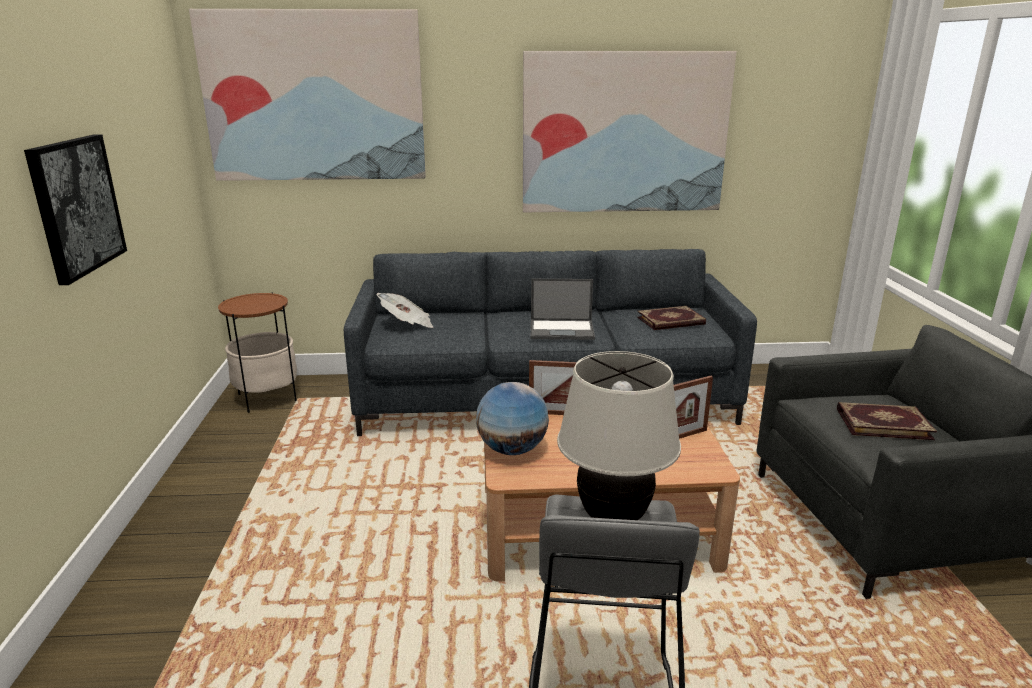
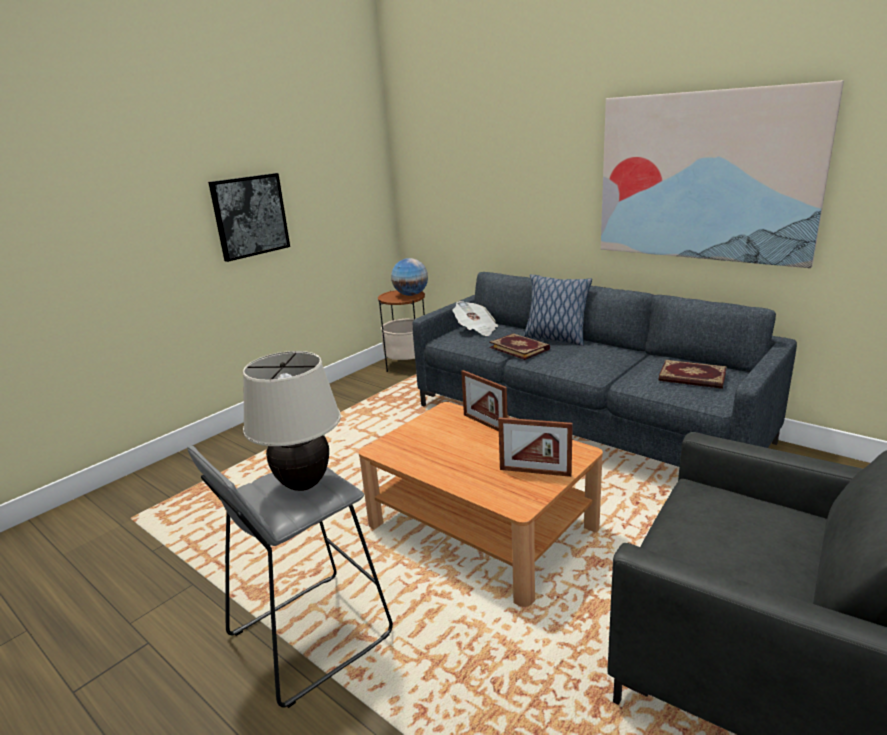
camera: 45 degrees right, 0 degrees up
(314, 97) = (457, 145): picture -> none
(503, 315) = (555, 339): none -> pillow
(511, 450) = (410, 434): globe -> globe (411, 295)
(562, 330) = (577, 360): laptop -> none
(883, 423) = (735, 536): book -> book (519, 348)

